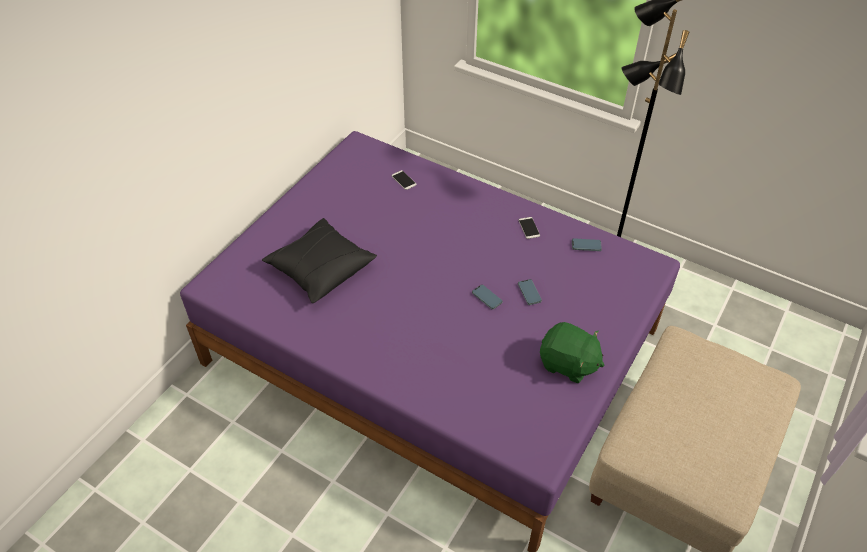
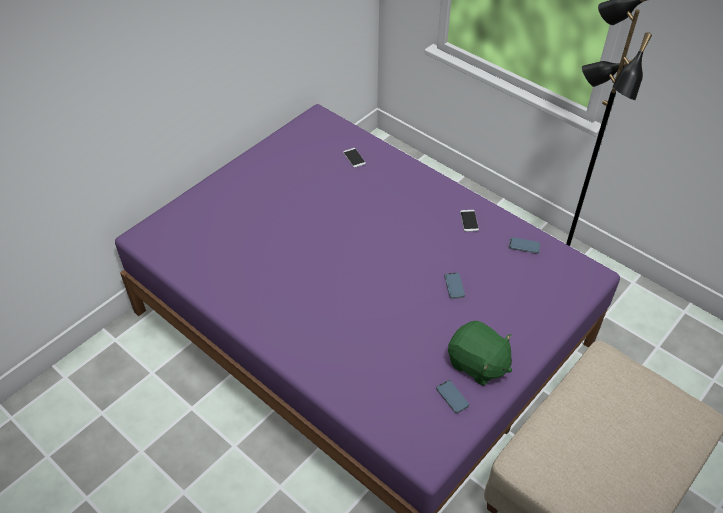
camera: 10 degrees right, 0 degrees up
(320, 269) = (252, 235): black pillow -> none
(487, 298) = (410, 286): phone -> phone (452, 397)

